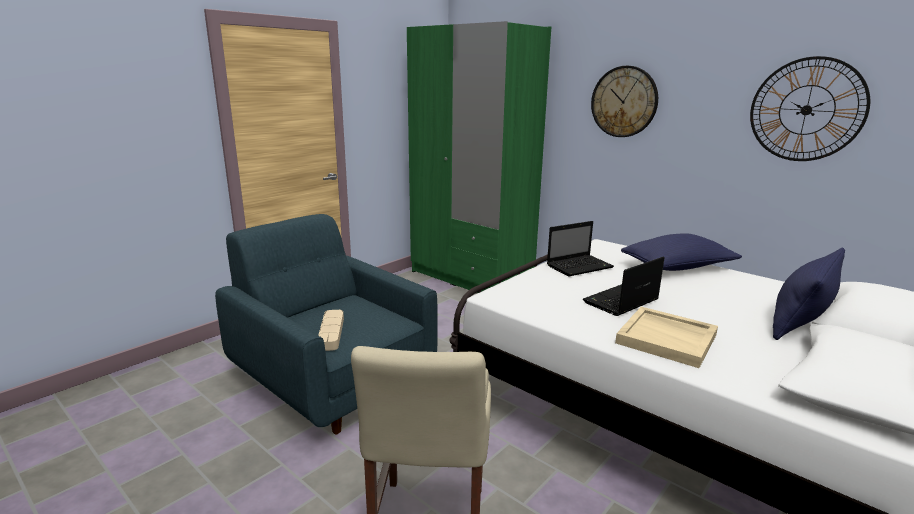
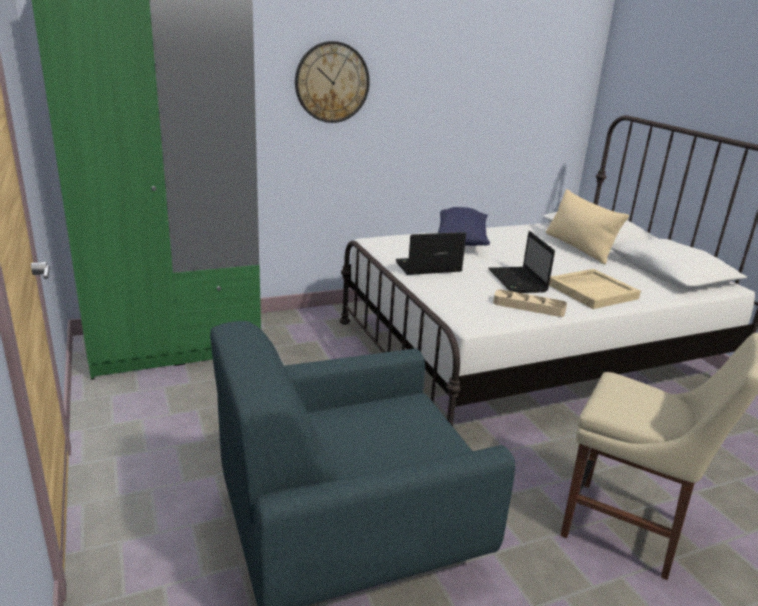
camera: 65 degrees left, 5 degrees up
(331, 333) = (417, 454): beige tray -> beige tray (529, 307)
(580, 266) = (427, 267): laptop -> laptop turned 105 degrees counterclockwise
(800, 320) = (578, 247): blue pillow -> beige pillow
(806, 110) = (484, 83): wall clock -> none

